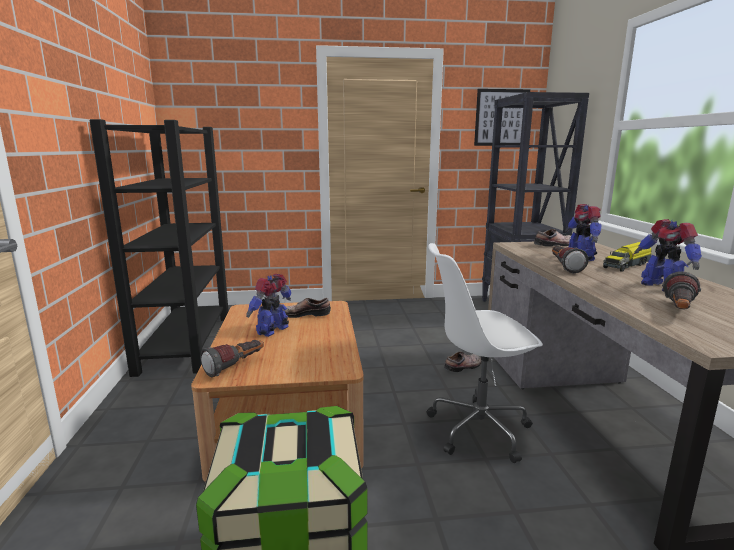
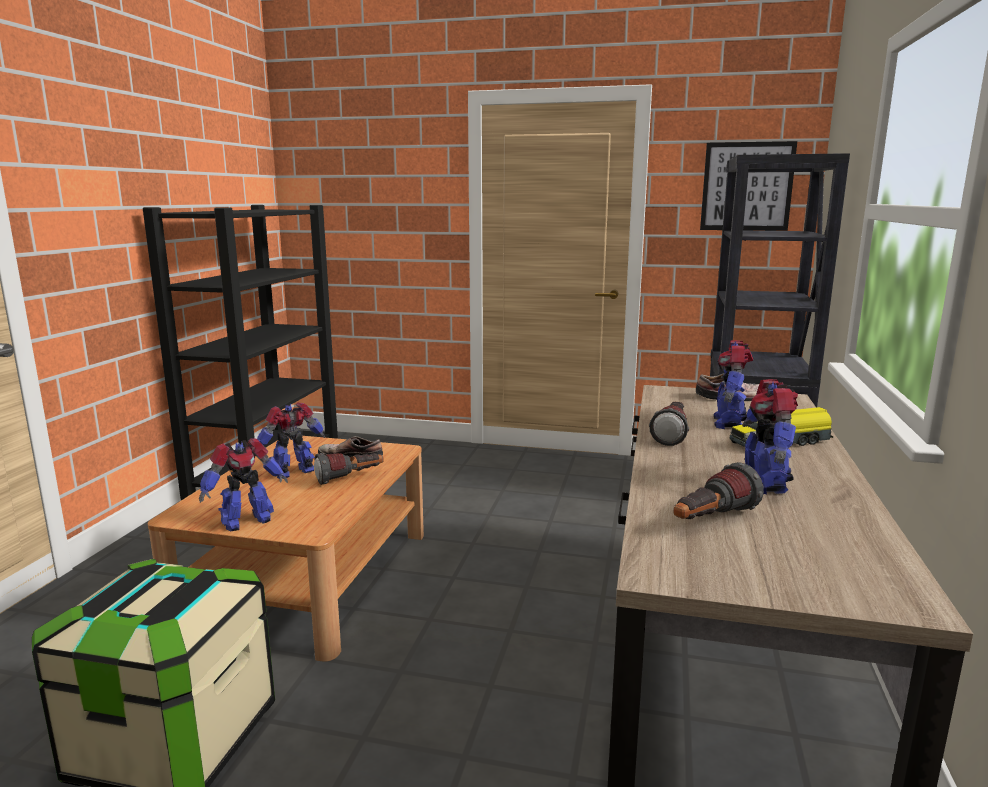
camera: 20 degrees right, 0 degrees up
(236, 366) = (210, 509): flashlight -> flashlight (350, 478)
(278, 371) = (246, 521): none -> toy robot
(464, 367) = (579, 562): shoe -> none
(475, 430) = (512, 648): white office chair -> none

